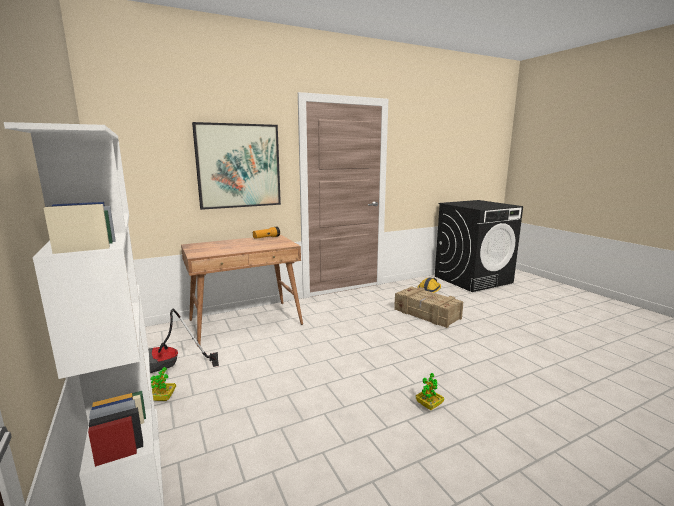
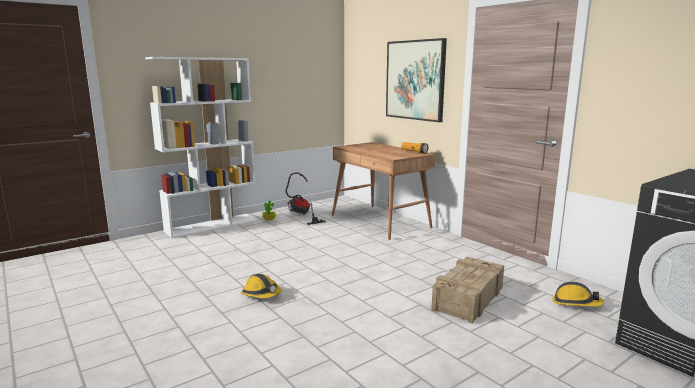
camera: 80 degrees right, 0 degrees up
(429, 405) = (261, 294): potted plant -> hard hat

